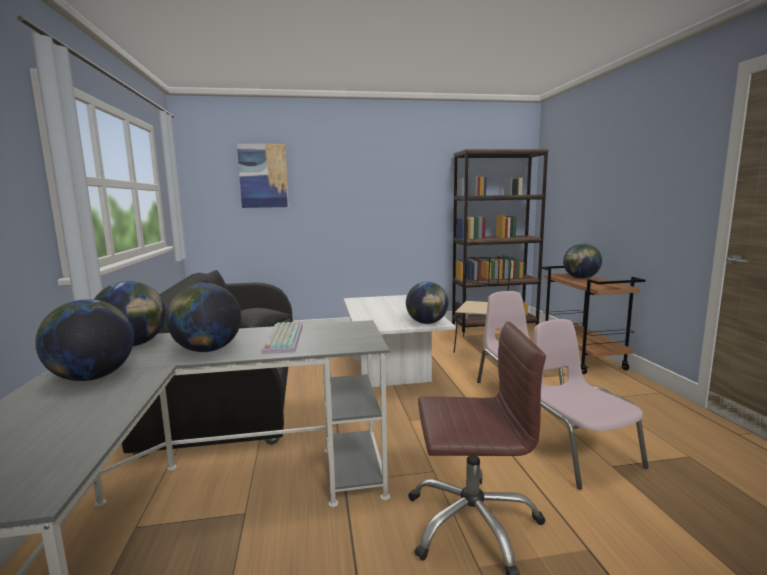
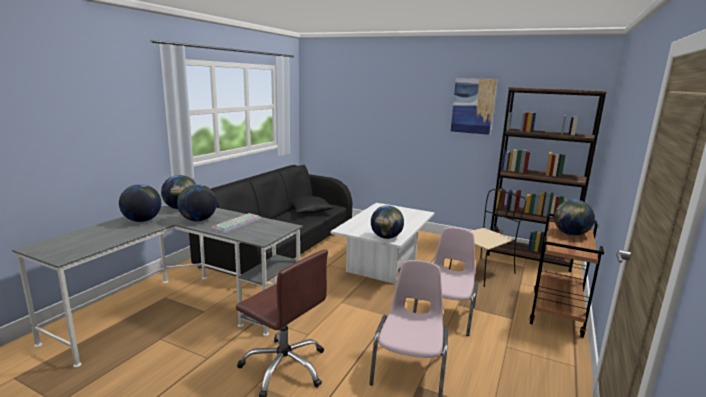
camera: 35 degrees right, 5 degrees up
(263, 176) = (352, 98): picture -> picture (473, 106)

